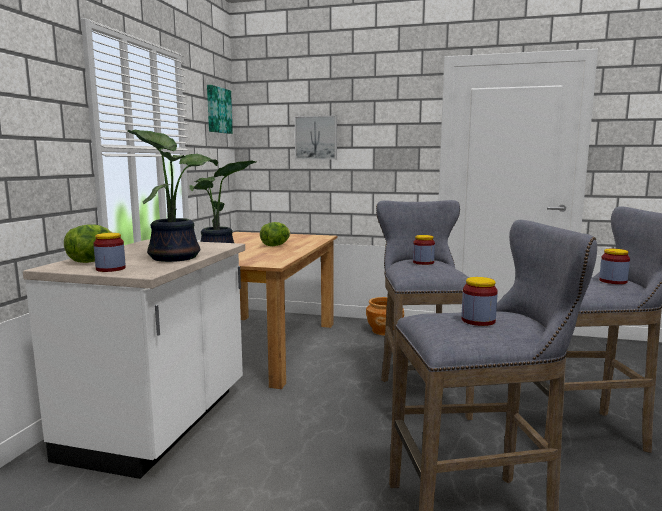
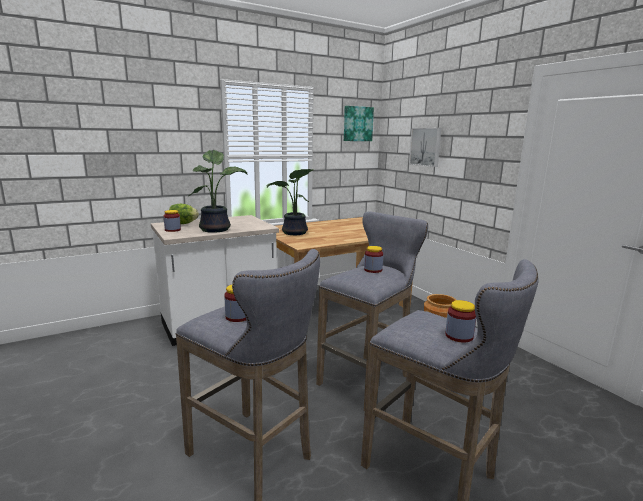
camera: 45 degrees right, 5 degrees up
(275, 245) = (349, 233): lettuce -> none

